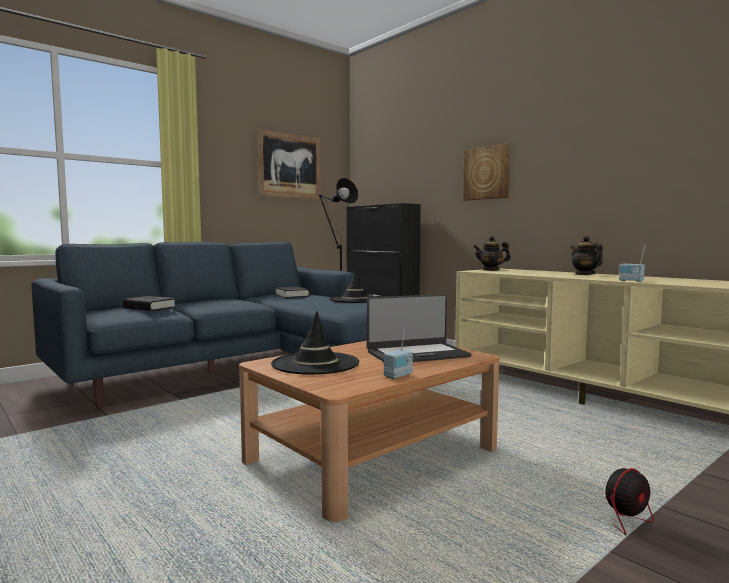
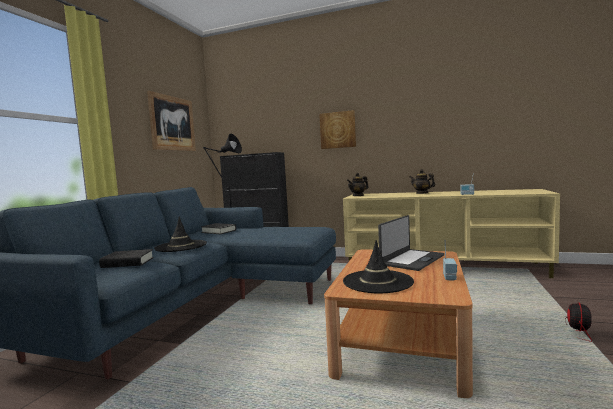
camera: 30 degrees left, 0 degrees up
(355, 300) = (279, 228): black hat -> black hat (181, 246)

